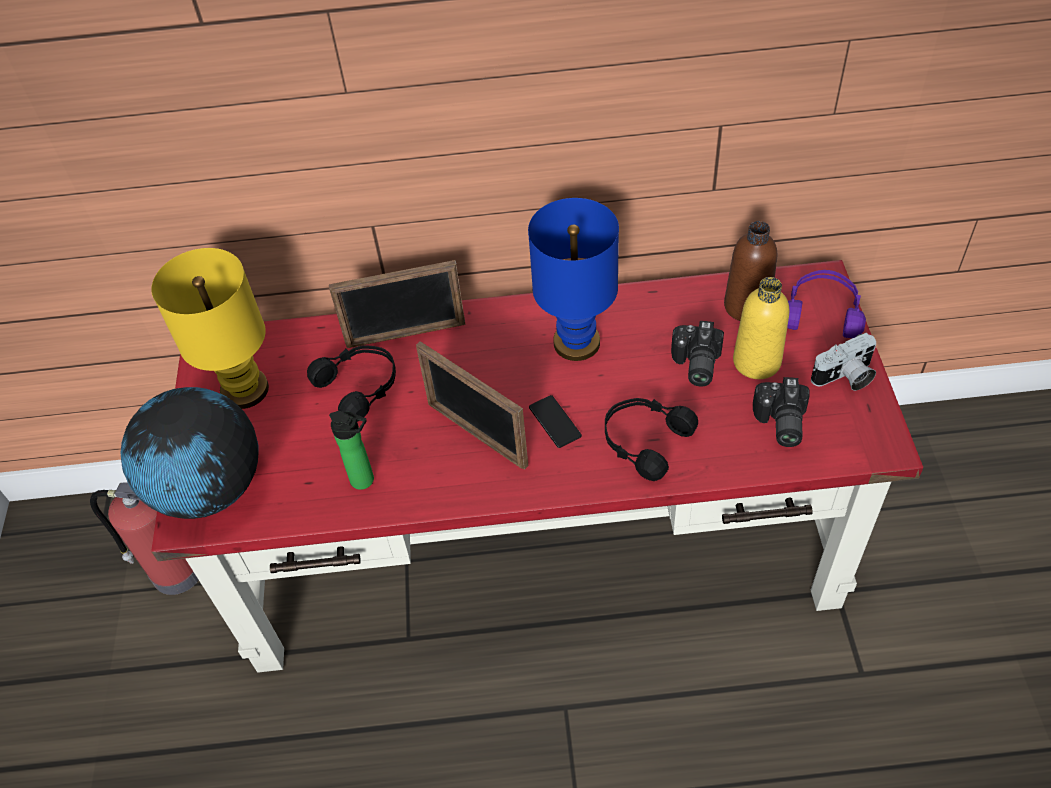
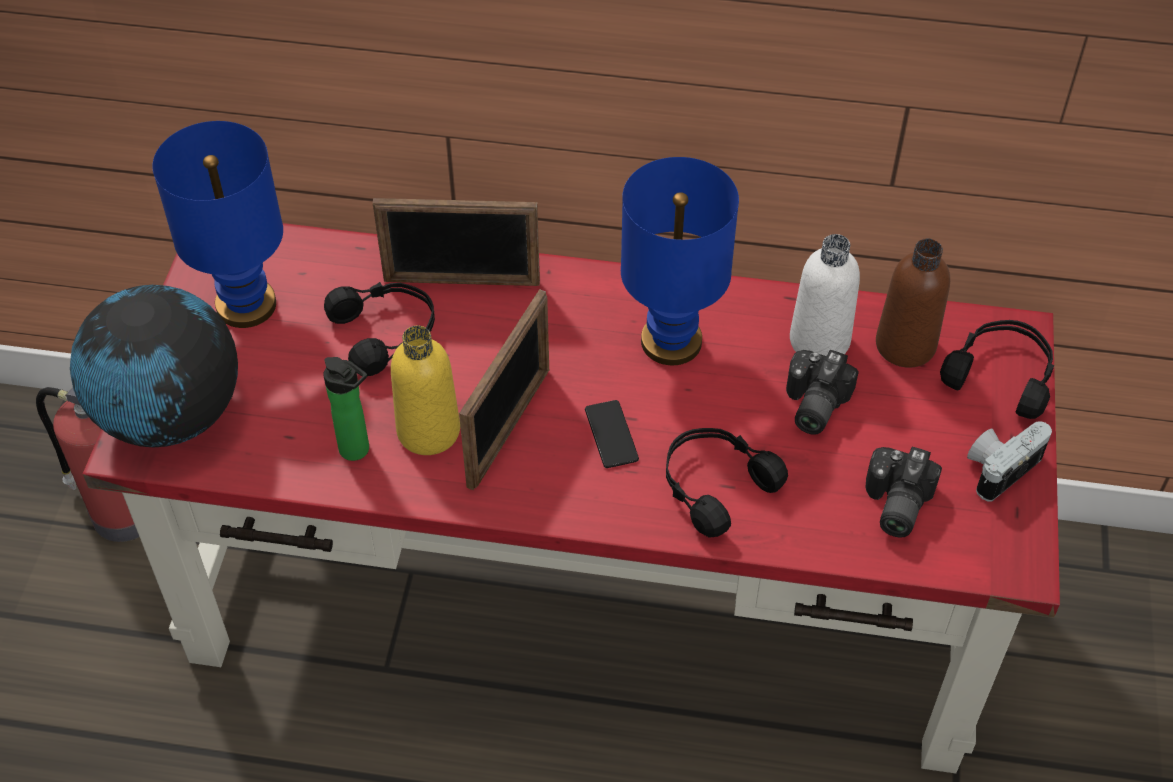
camera: 10 degrees right, 0 degrees up
(245, 389) = (246, 303): yellow table lamp -> blue table lamp
(476, 434) = (509, 427): picture frame -> picture frame turned 120 degrees counterclockwise
(684, 317) = (819, 341): none -> white bottle
(756, 362) = (893, 419): yellow bottle -> yellow bottle (428, 431)
(822, 311) = (1001, 375): purple headphones -> black headphones
(845, 377) = (1000, 467): camera -> camera turned 150 degrees clockwise

